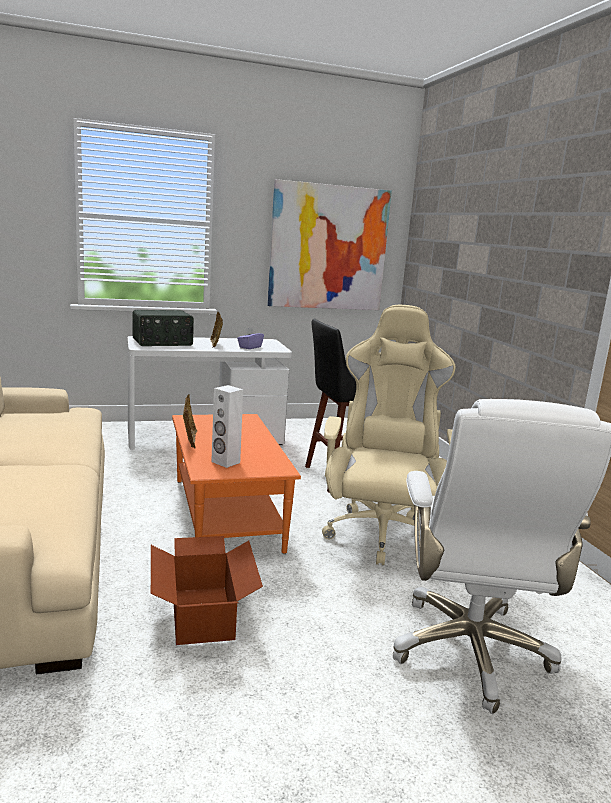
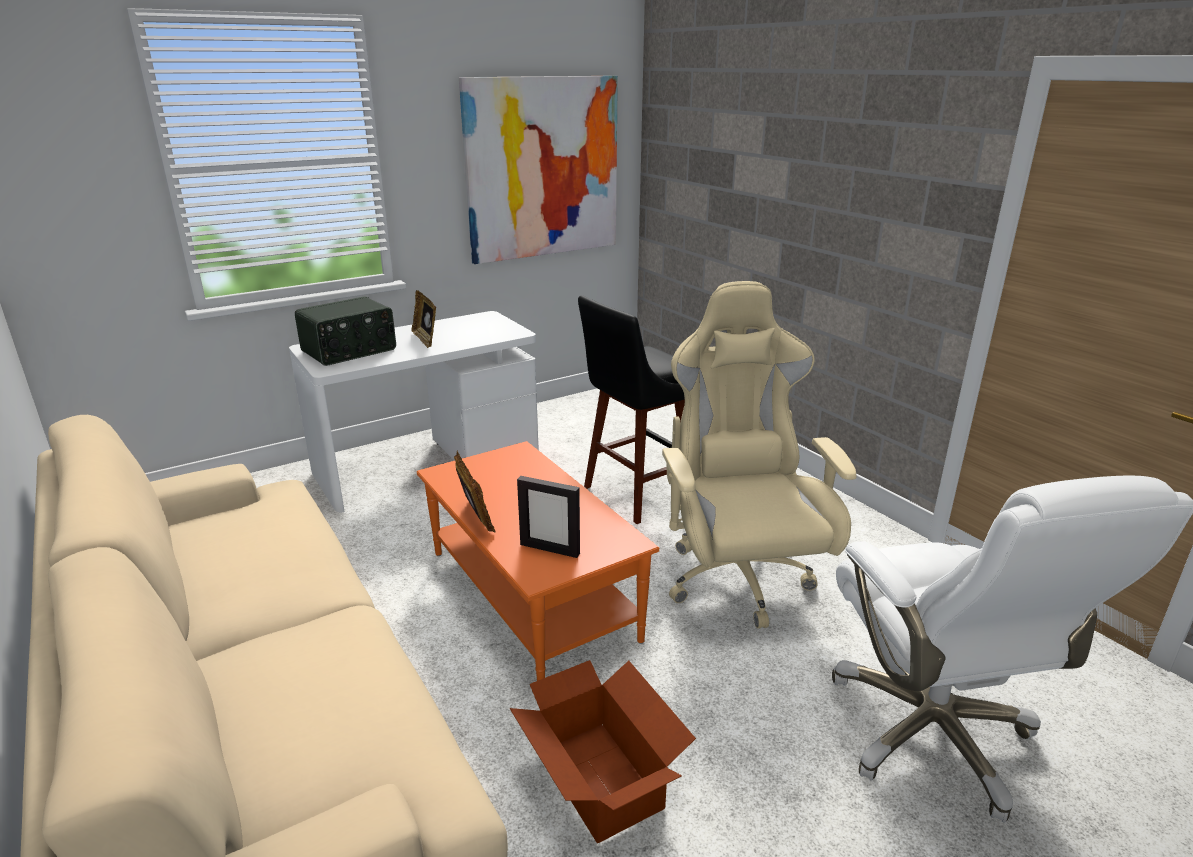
camera: 15 degrees left, 10 degrees up
(225, 462) = (550, 548): white speaker -> picture frame
(250, 347) = (475, 336): purple tissue box -> none

